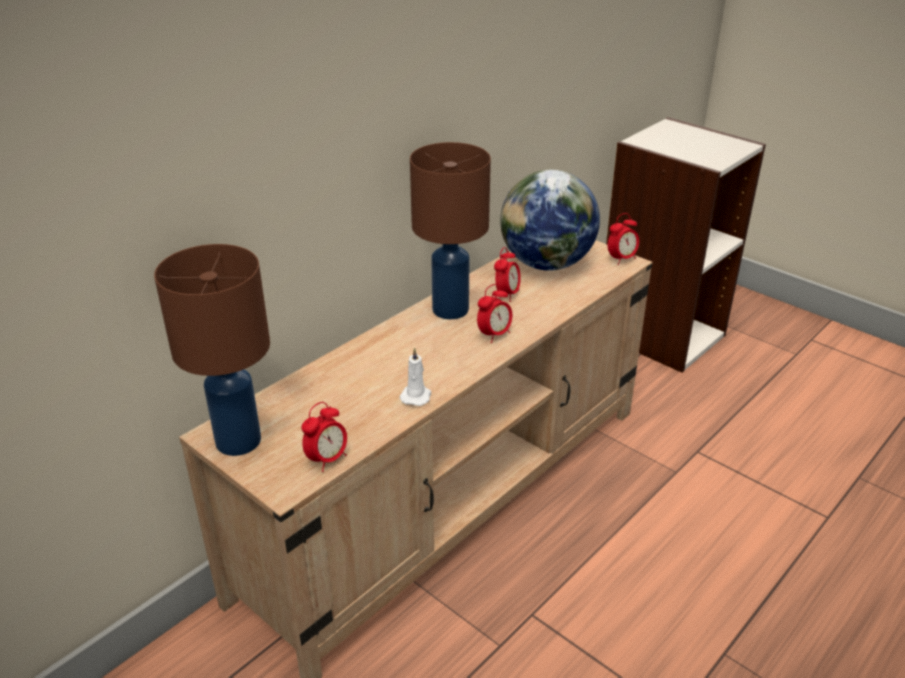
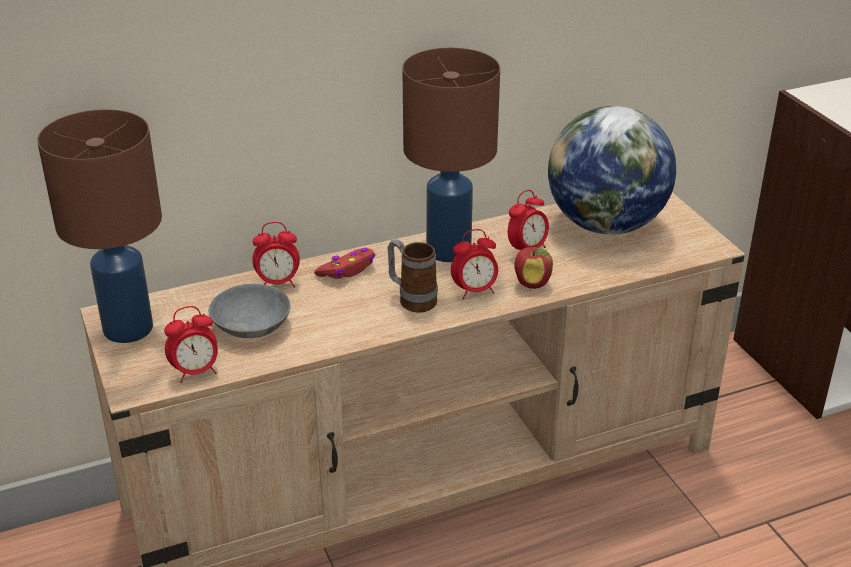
camera: 25 degrees right, 0 degrees up
(341, 408) = (249, 325): none -> grey bowl
(385, 344) = (347, 270): none -> red game controller
(416, 396) = (335, 334): white candle -> none
(453, 353) = (412, 299): none -> mug
(531, 318) = (532, 284): none -> apple
(621, 259) = (706, 241): alarm clock -> alarm clock (278, 283)

